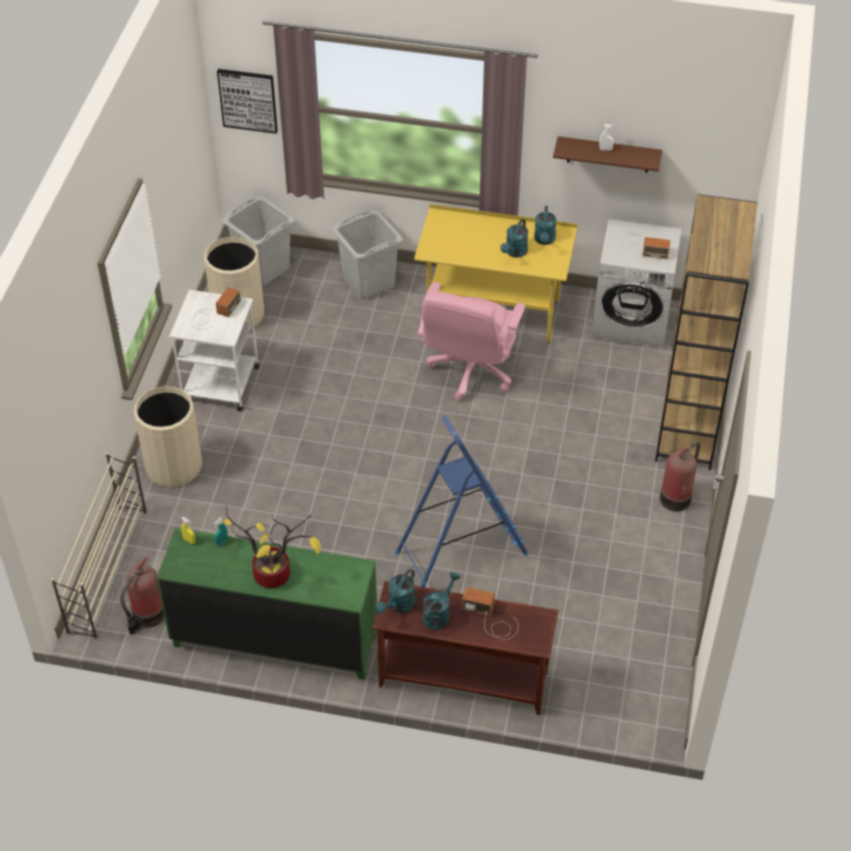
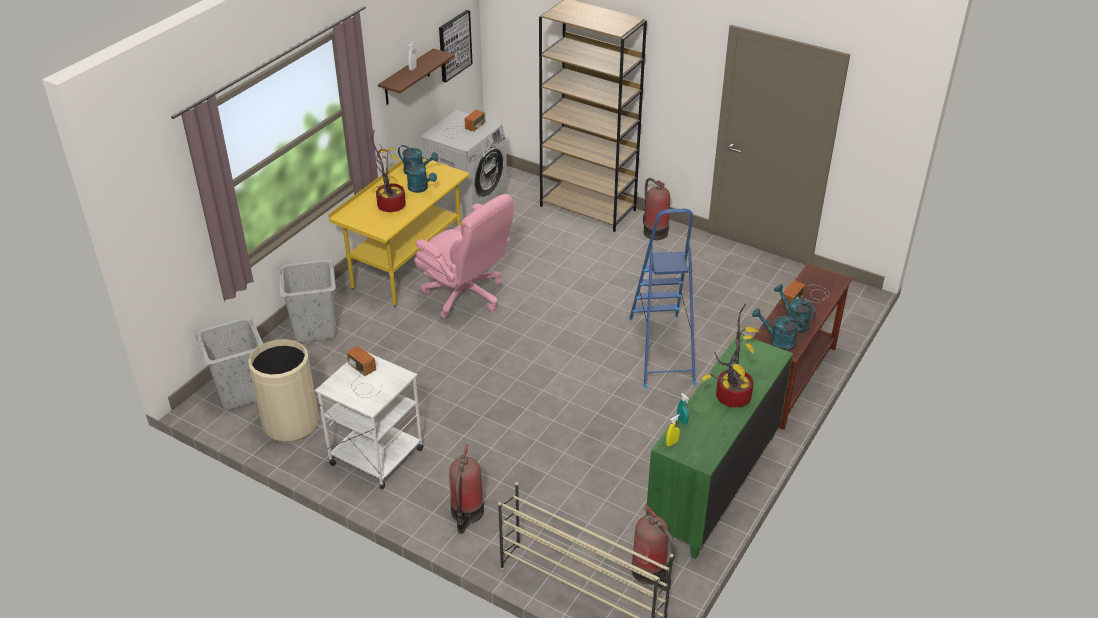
camera: 70 degrees left, 10 degrees down
(173, 466) = (466, 513): beige trash can -> fire extinguisher
(248, 100) = (164, 229): picture -> picture (454, 45)
(398, 606) = (778, 341): turquoise watering can -> turquoise watering can turned 150 degrees clockwise
(474, 240) = (389, 204): none -> potted plant

